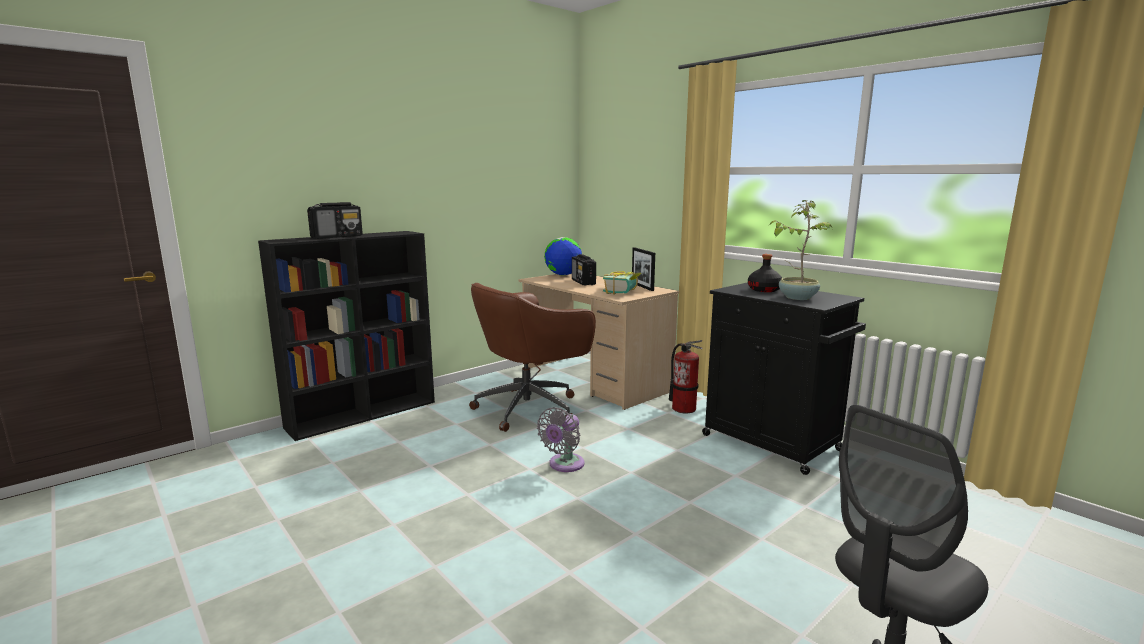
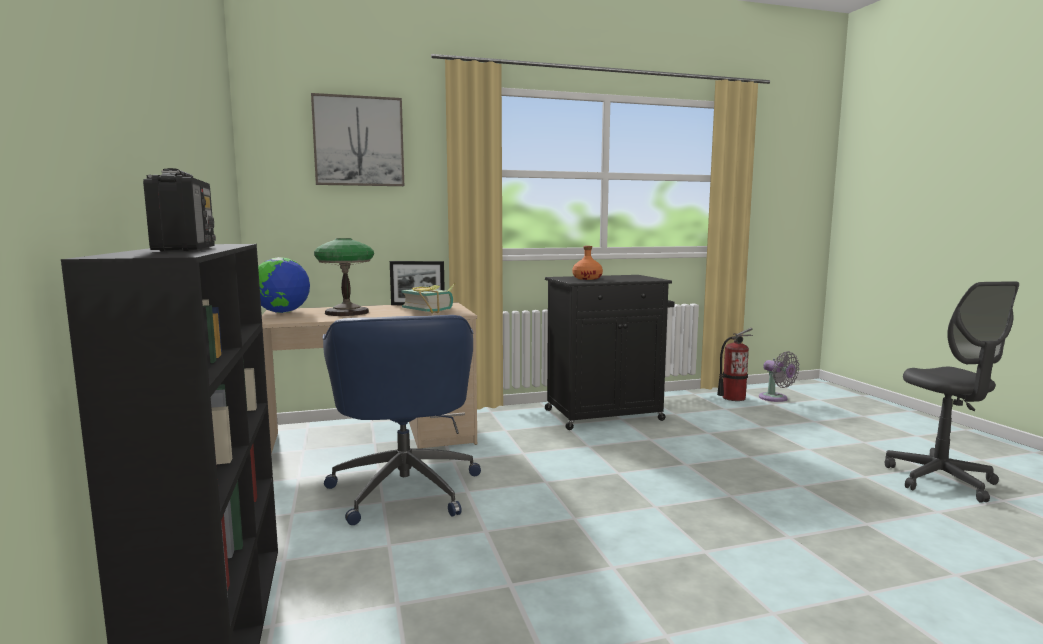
camera: 65 degrees left, 5 degrees down
(530, 408) = (405, 487): brown office chair -> blue office chair
(564, 465) = (580, 498): grey fan -> grey fan (775, 398)
(583, 282) = (347, 312): radio -> table lamp
(639, 148) = (359, 141): none -> picture
(684, 408) = (504, 423): fire extinguisher -> fire extinguisher (733, 398)
(764, 290) = (587, 278): black bottle -> orange bottle
(797, 297) = (624, 278): potted plant -> none

